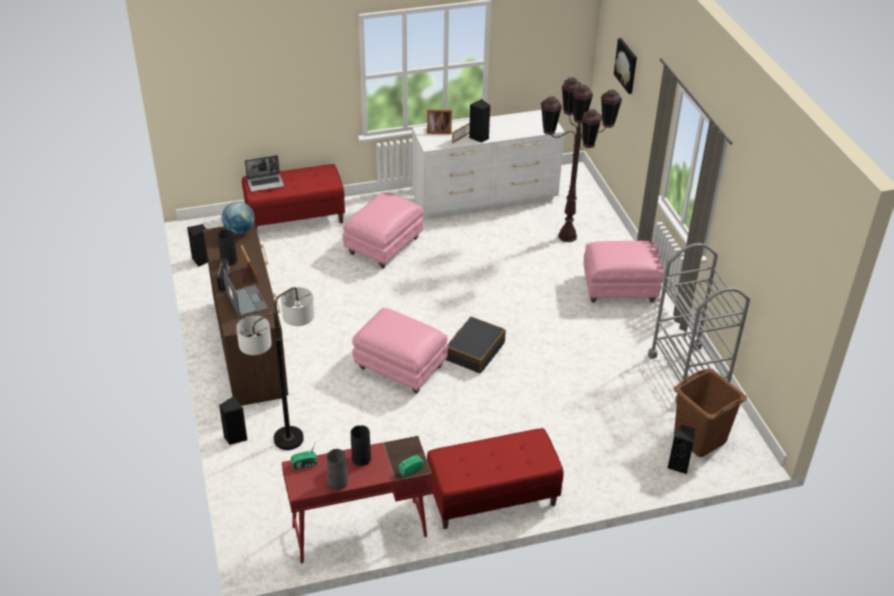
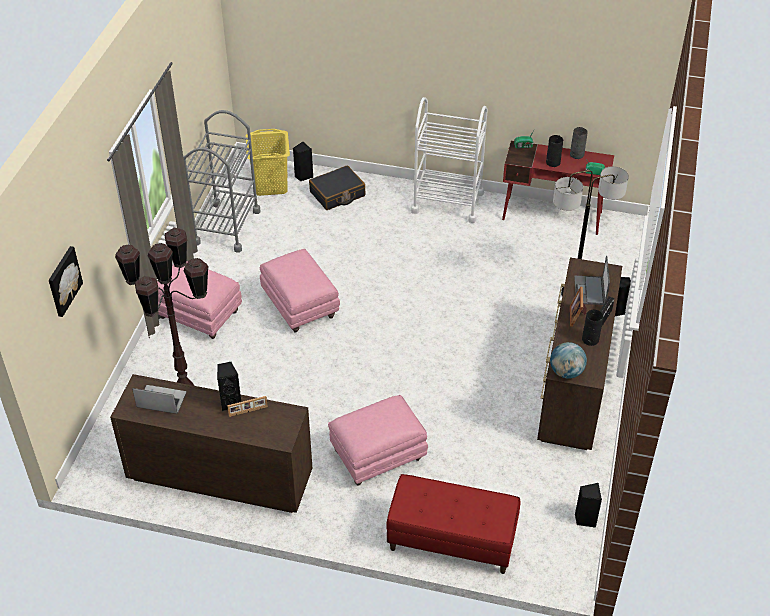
camera: 150 degrees left, 5 degrees up
(265, 183) = (486, 518): laptop -> laptop (161, 401)
(399, 368) = (450, 317): pink ottoman -> pink ottoman (301, 306)
(438, 131) = (266, 432): picture frame -> none
(474, 351) = (376, 307): black suitcase -> black suitcase (337, 194)
(486, 199) = (219, 477): white dresser -> brown dresser
(492, 498) = (447, 202): red bench -> white cart
(699, 439) = (271, 185): brown laundry basket -> yellow laundry basket

